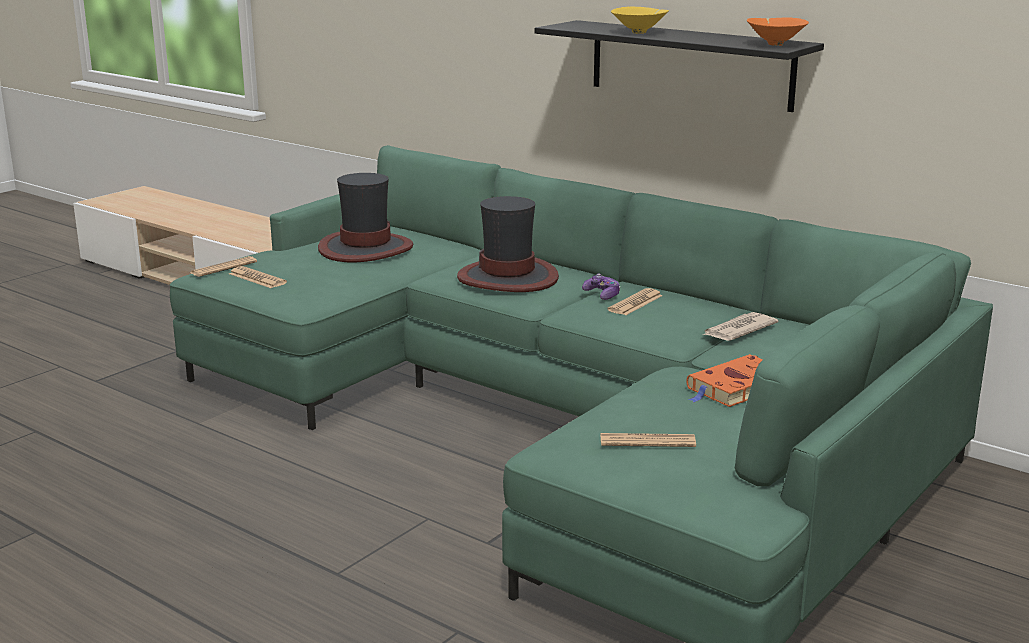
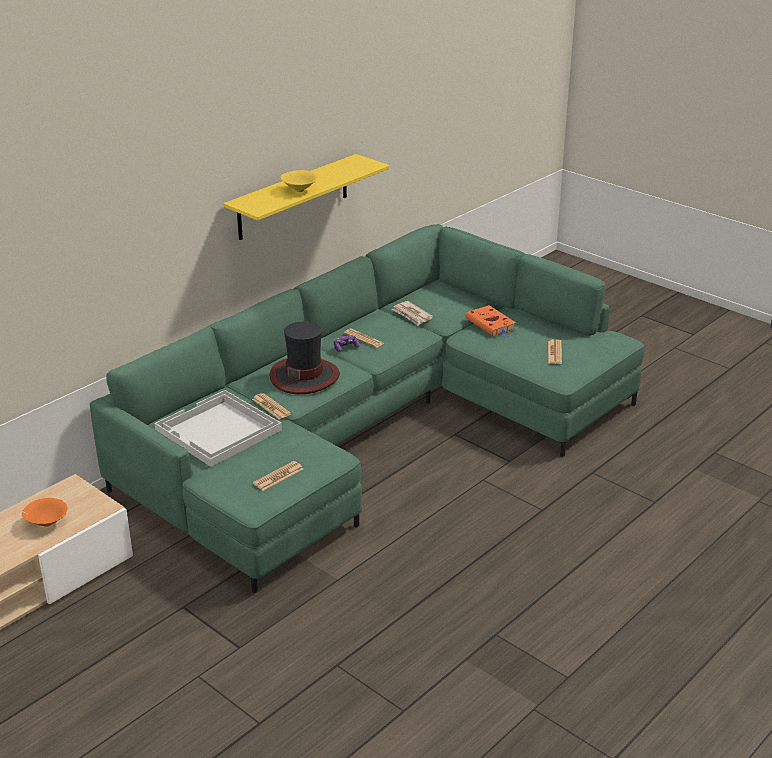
camera: 85 degrees left, 10 degrees up
(223, 268) = (244, 495): newspaper -> newspaper (271, 407)
(365, 249) = (218, 431): hat -> white tray
(690, 64) = (293, 197): black shelf -> yellow shelf
(775, 44) = (360, 164): orange bowl -> orange bowl (46, 523)

